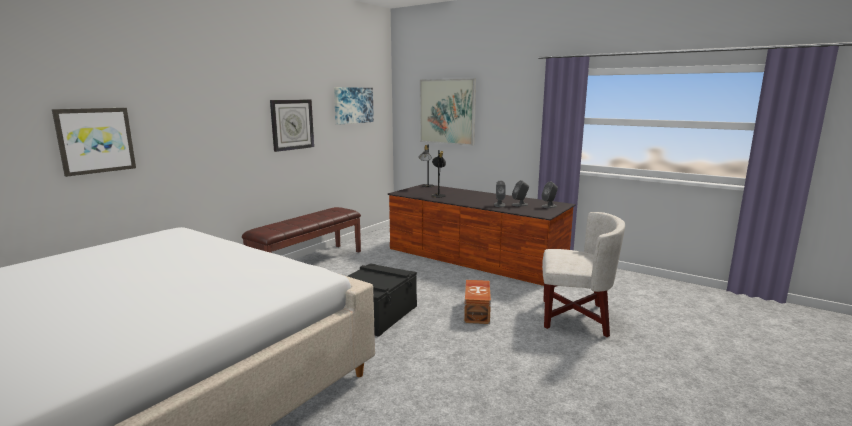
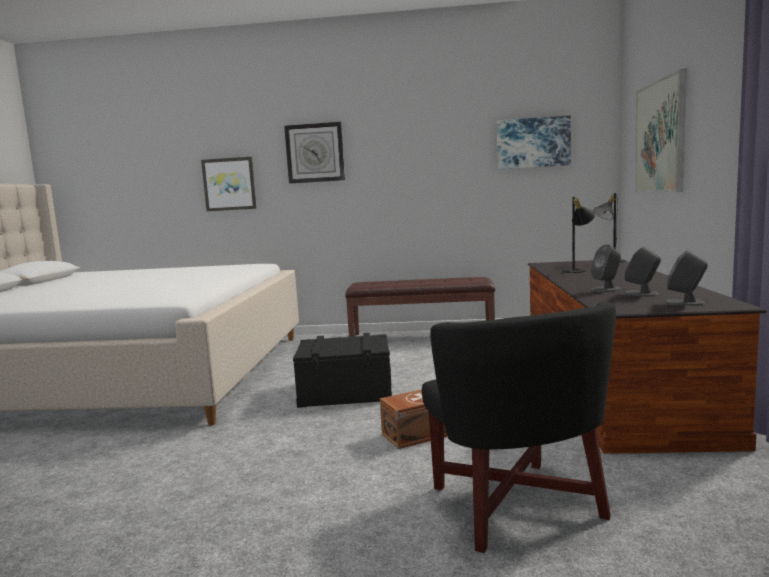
camera: 60 degrees right, 5 degrees down
(292, 124) = (427, 170): wall clock -> wall clock (315, 153)
(575, 317) = (515, 504): white armchair -> black armchair

